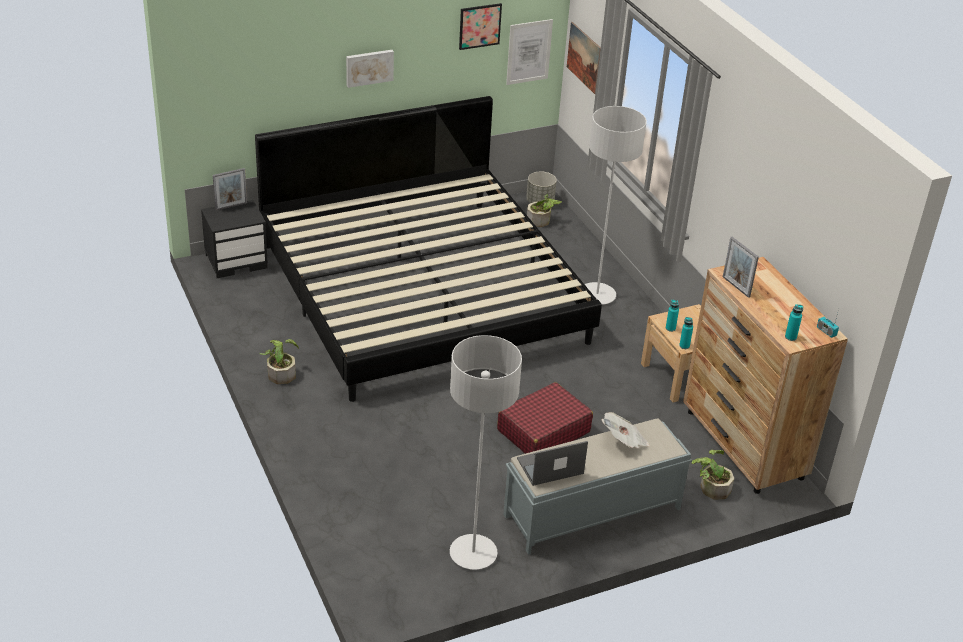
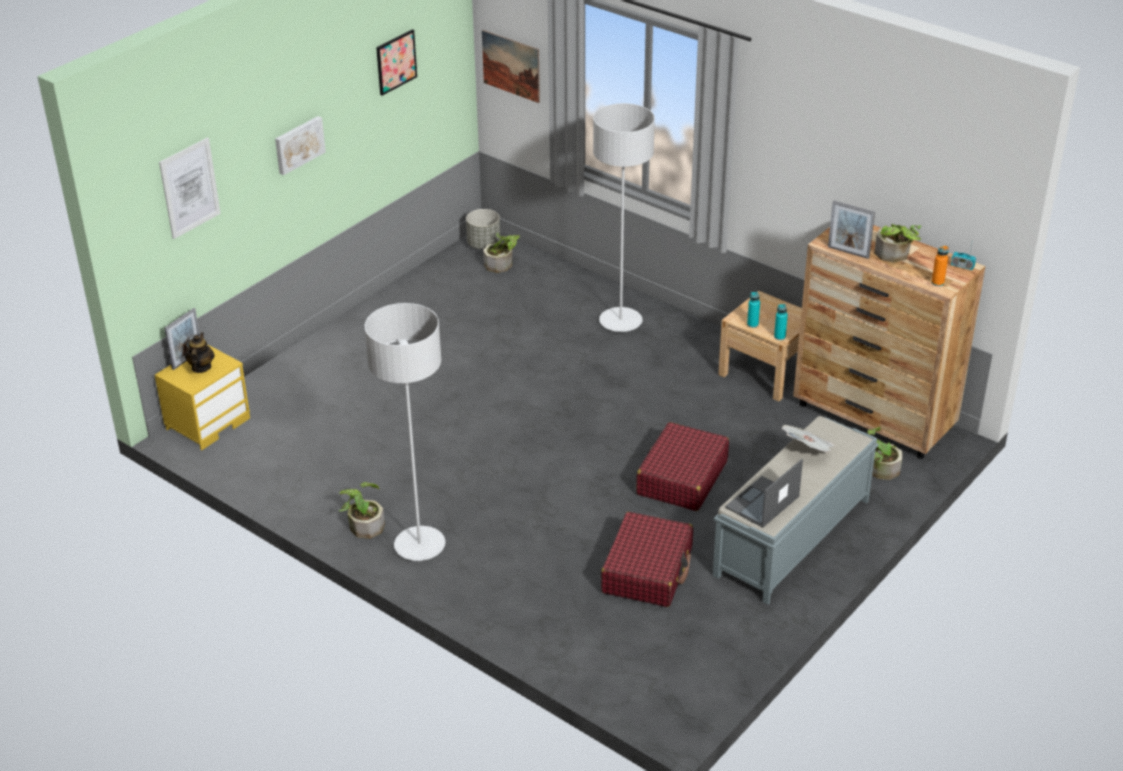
camera: 25 degrees left, 0 degrees up
(235, 215) = (201, 367): none -> teapot
(237, 261) = (208, 423): black nightstand -> yellow nightstand
(422, 292) = (441, 382): bed -> none
(457, 489) = (647, 570): none -> red suitcase
(473, 553) = (716, 626): grey floor lamp -> grey floor lamp (419, 545)
(529, 52) = (444, 77): picture -> picture (189, 188)
(774, 303) = (895, 255): none -> potted plant
(790, 337) = (937, 283): turquoise bottle -> orange bottle

